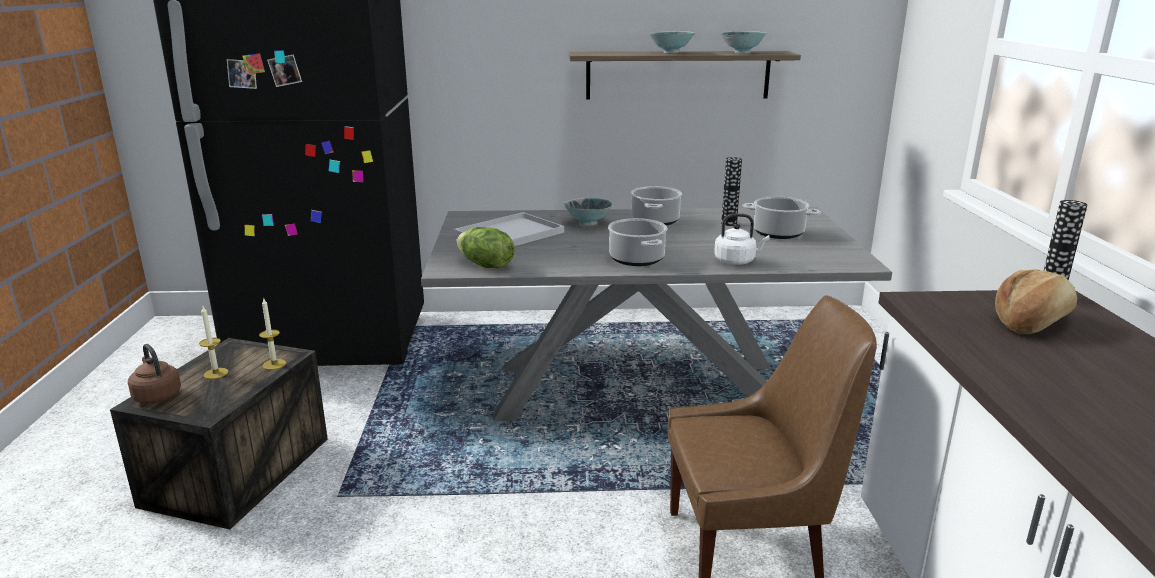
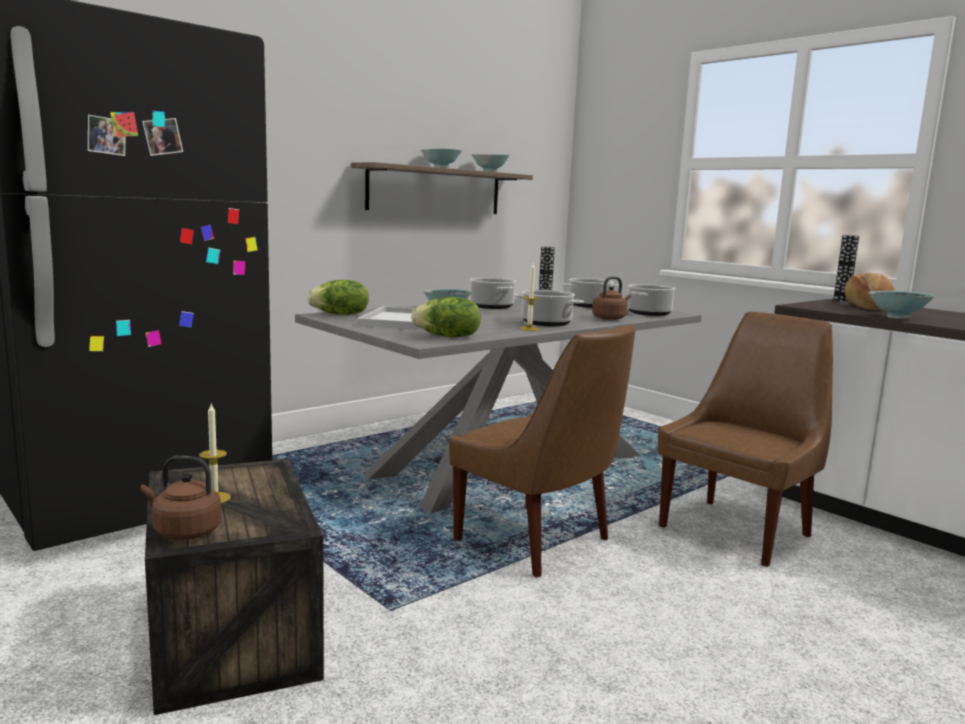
camera: 40 degrees left, 10 degrees down
(274, 364) = (269, 476): candle -> candle (529, 329)
(479, 217) = (340, 314): none -> lettuce
(531, 482) = (537, 542): none -> brown chair
(736, 261) = (610, 318): white kettle -> brown kettle
(818, 258) = (649, 313): none -> cooking pot
(986, 357) = (898, 317): none -> bowl

